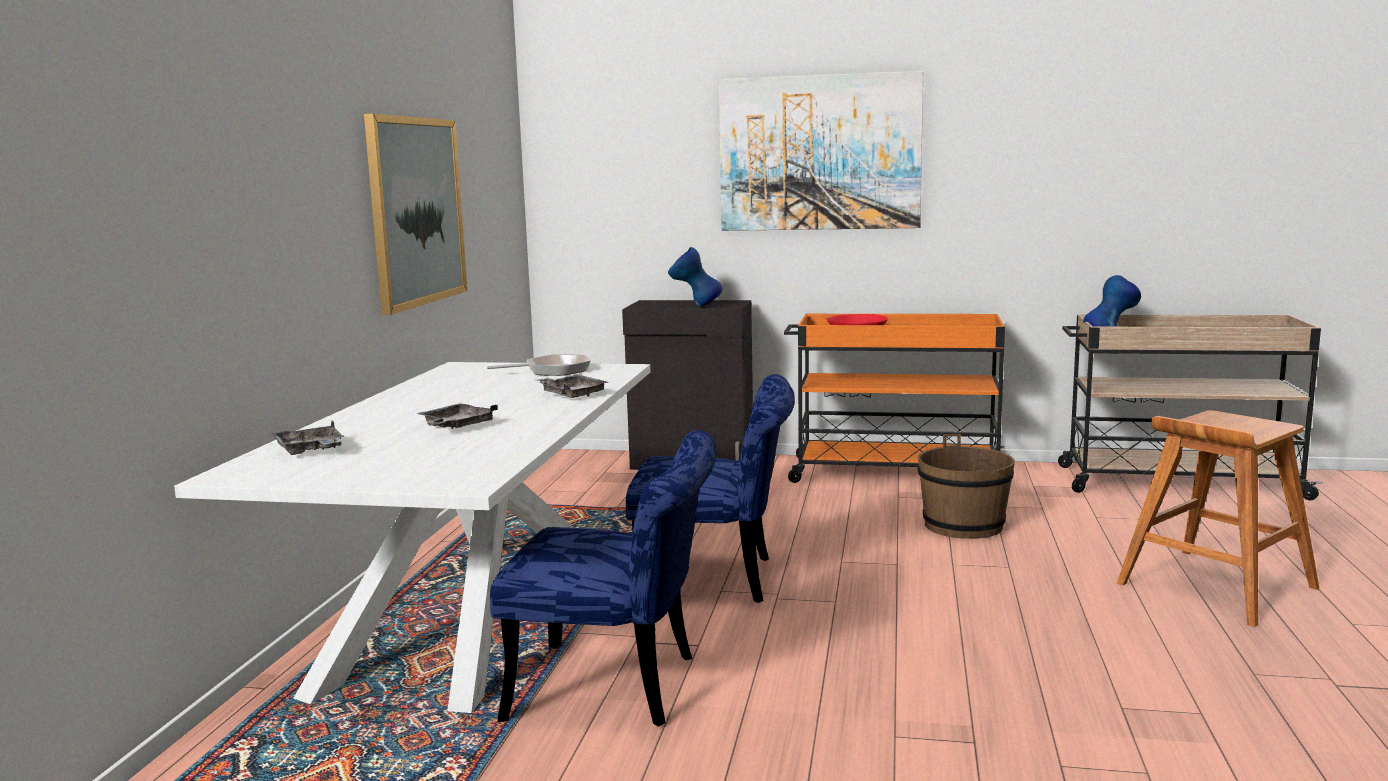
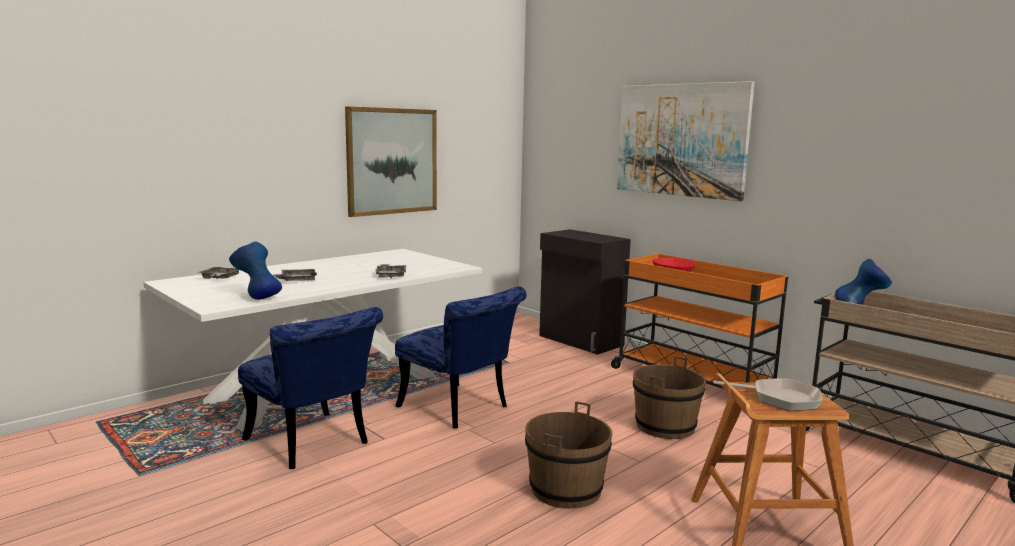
camera: 35 degrees right, 0 degrees up
(552, 371) = (426, 262): frying pan -> frying pan (780, 399)
(695, 306) = (583, 237): blue vase -> blue vase (257, 298)
(1002, 619) = (565, 489): none -> brown bucket

